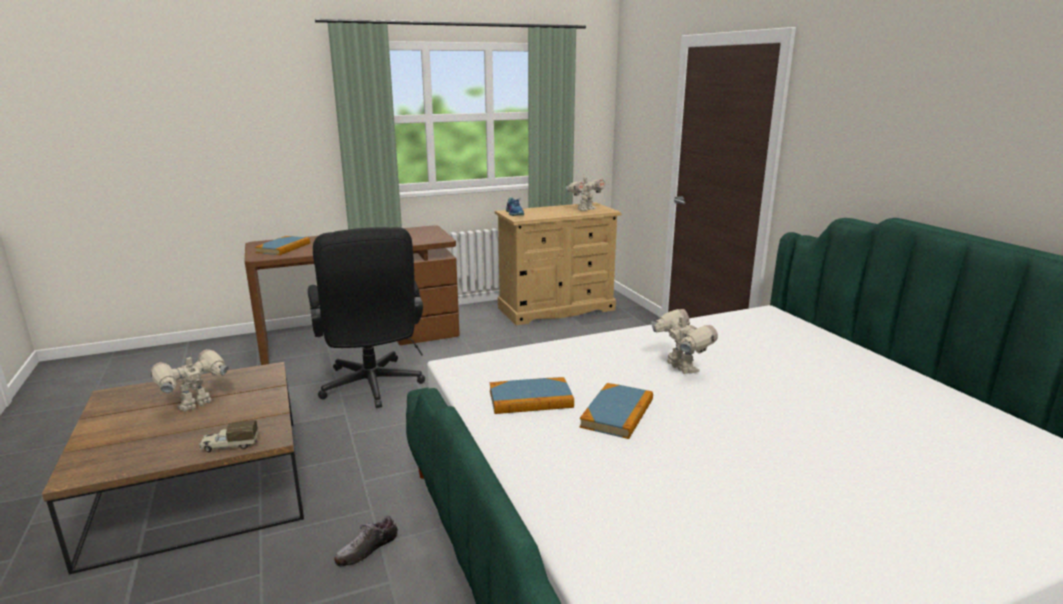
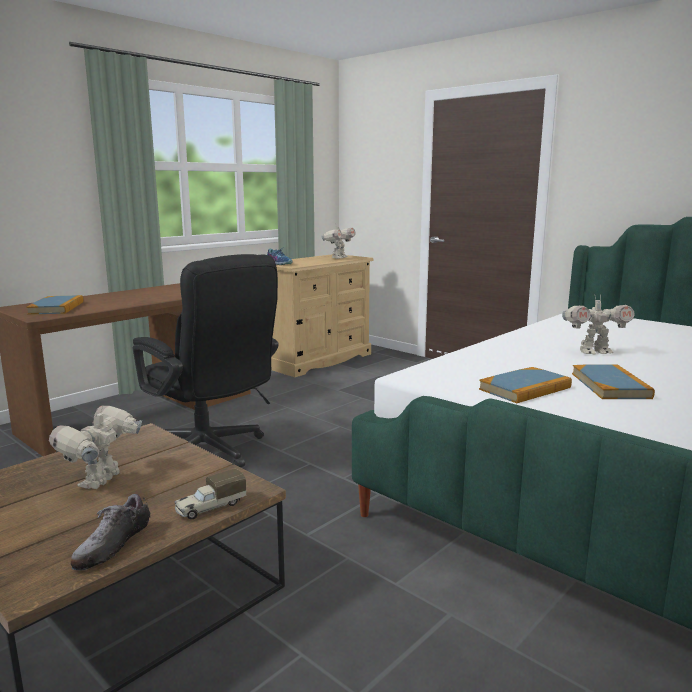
camera: 25 degrees left, 5 degrees down
(366, 550) = (390, 593): shoe -> shoe (112, 545)
(680, 368) = (594, 352): toy robot -> toy robot turned 135 degrees clockwise

